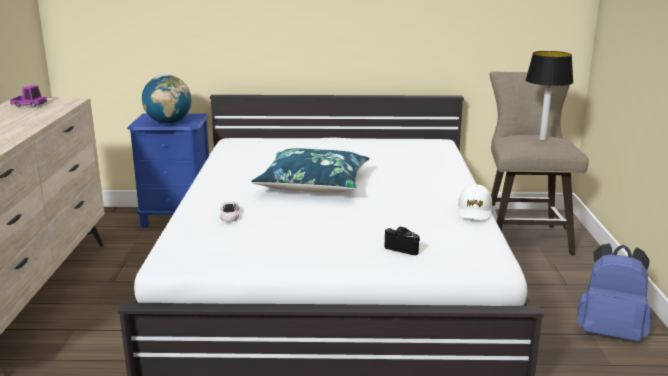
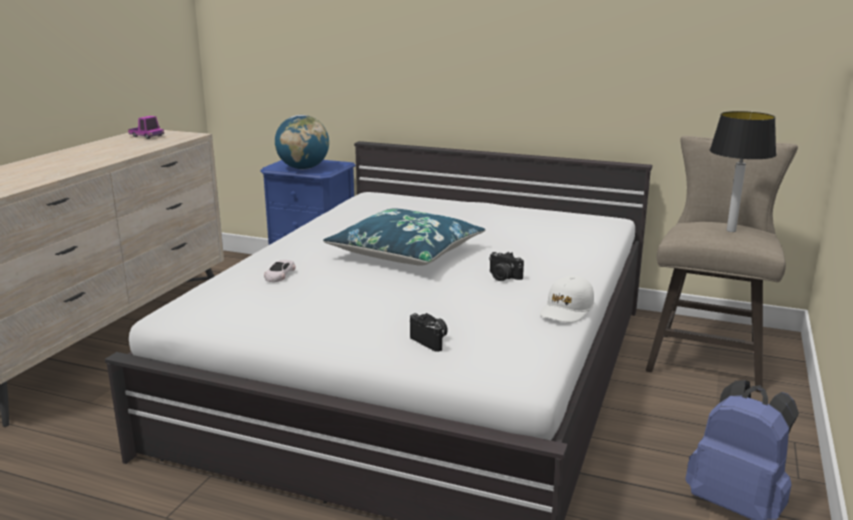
camera: 20 degrees right, 0 degrees up
(406, 193) = (502, 277): none -> camera

